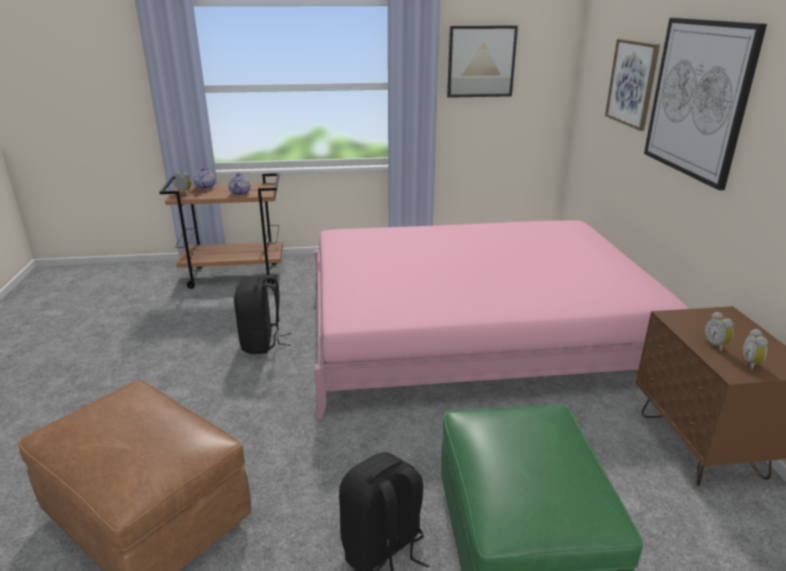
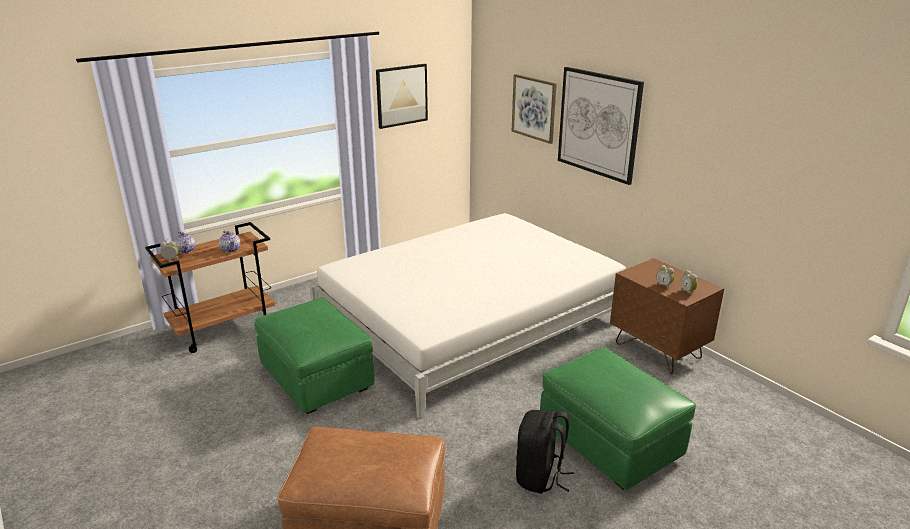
camera: 30 degrees left, 0 degrees up
(262, 343) = (317, 378): black backpack -> green ottoman
(474, 330) = (470, 318): pink bed -> white bed

